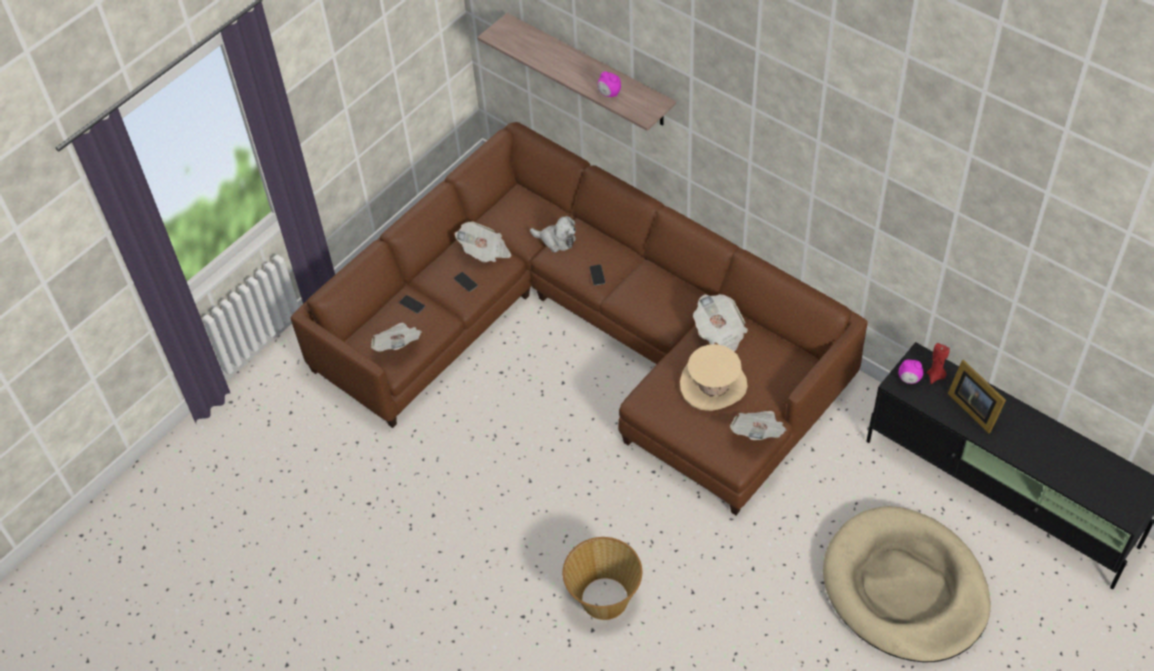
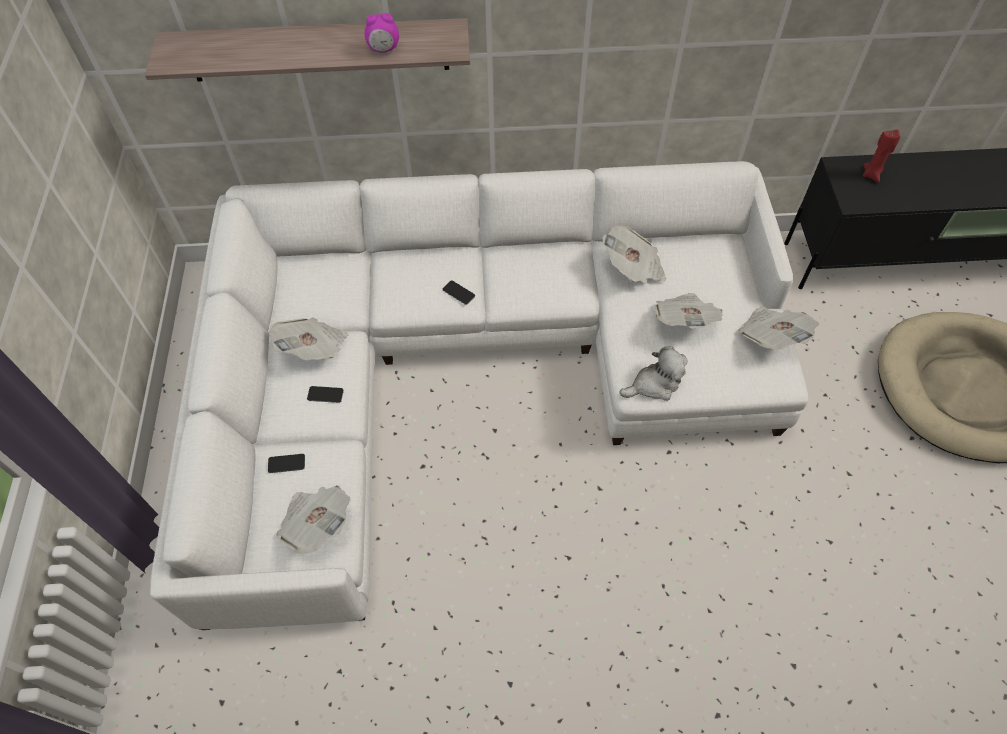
camera: 45 degrees left, 5 degrees up
(556, 240) = (379, 286): plush toy -> plush toy (654, 384)
(588, 335) = (470, 366): brown sofa -> white sofa
(604, 598) = (766, 620): basket -> none
(713, 385) = (684, 321): beige hat -> newspaper
(909, 379) = (857, 191): alarm clock -> none
(973, 407) = (930, 180): picture frame -> none

